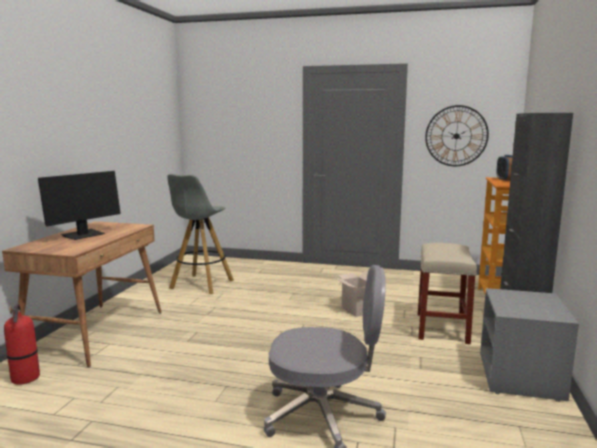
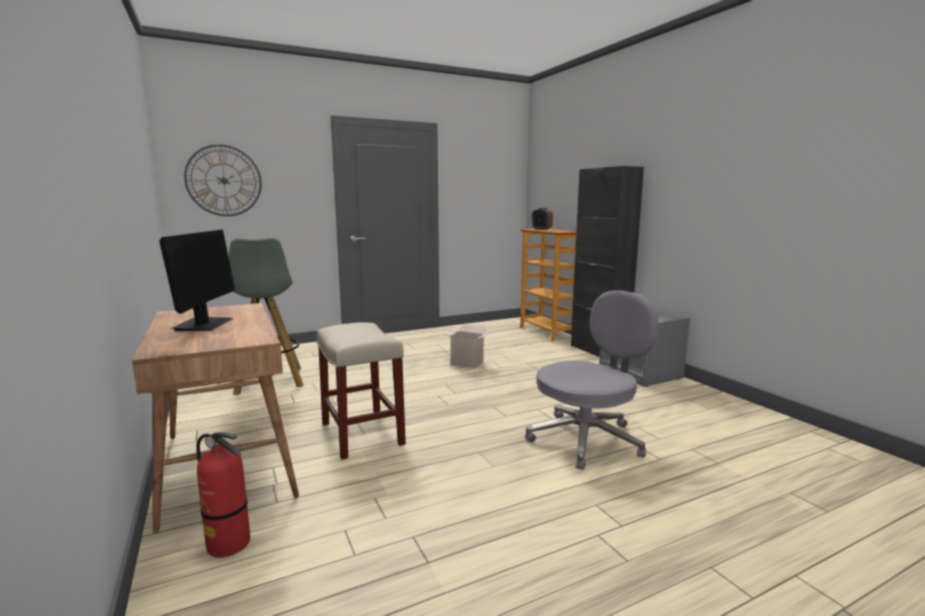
camera: 40 degrees left, 0 degrees up
(442, 328) = (548, 359): beige stool -> beige stool (362, 434)
(456, 136) = (480, 194): wall clock -> wall clock (224, 180)

